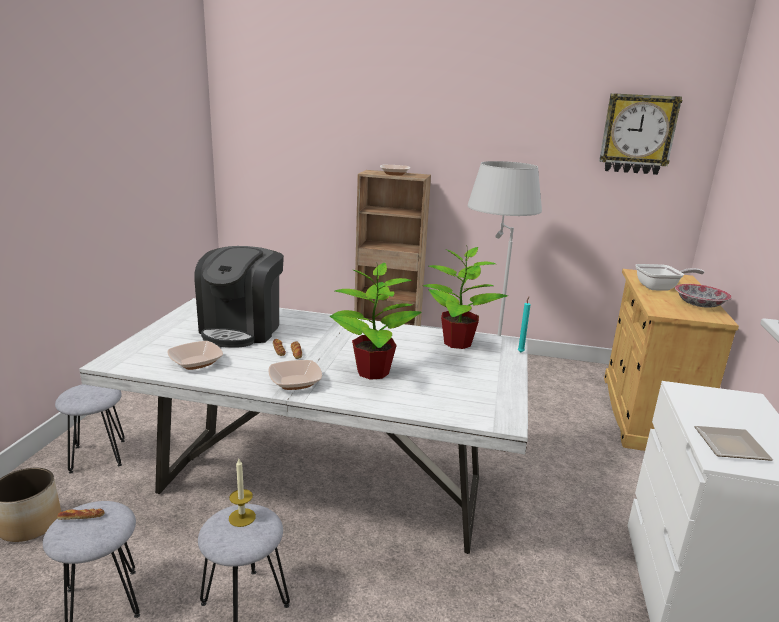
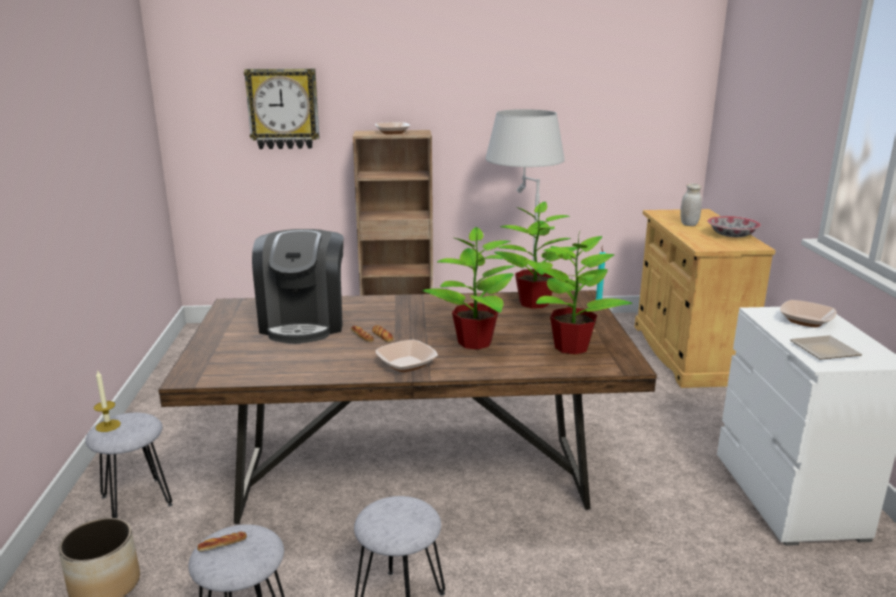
camera: 15 degrees left, 0 degrees up
(196, 362) = (285, 362): bowl -> bowl (806, 321)
(242, 517) = (393, 509): candle -> candle (108, 426)
(324, 485) = (414, 479): white dining table -> brown dining table
(462, 392) = (572, 347): none -> potted plant
(637, 134) = (640, 71): wall clock -> wall clock (283, 109)
(660, 288) = (689, 224): frying pan -> white jar

